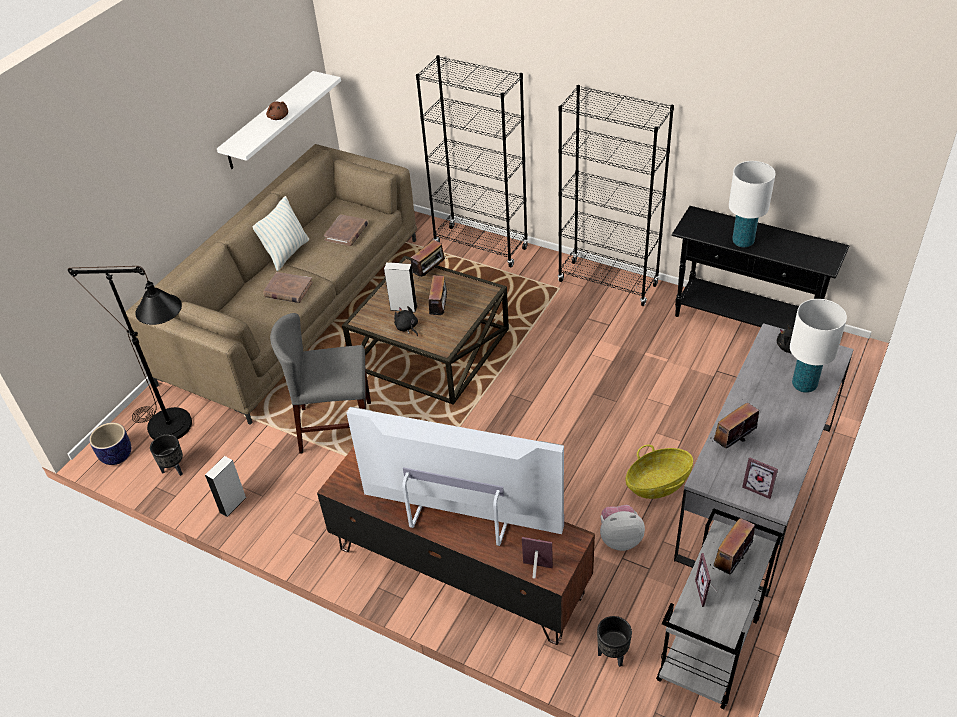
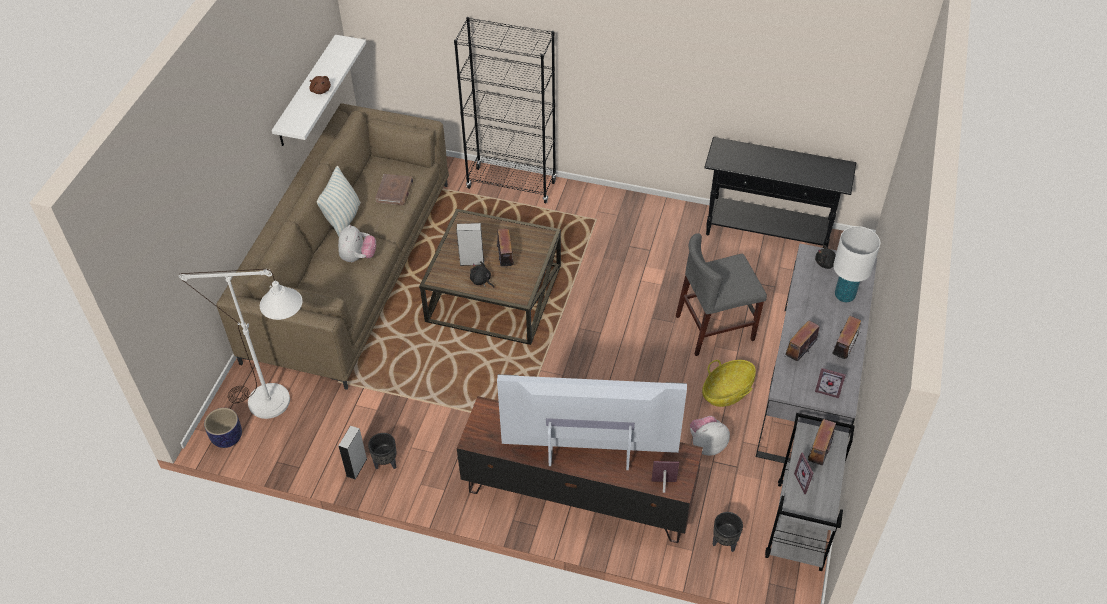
camera: 15 degrees left, 5 degrees up
(174, 468) = (289, 442): black planter -> black planter (386, 463)
(180, 430) = (280, 404): black floor lamp -> white floor lamp
(288, 290) = (358, 257): brown book -> plush toy
(336, 426) = (429, 380): grey chair -> grey chair (715, 328)
(430, 273) = (486, 224): radio -> radio (843, 350)
(608, 283) = (639, 209): black bookcase -> none
(742, 242) = (767, 168): white table lamp -> none

